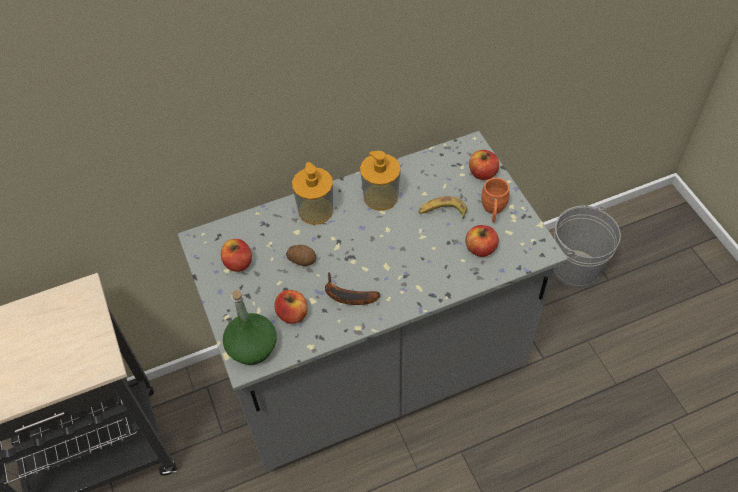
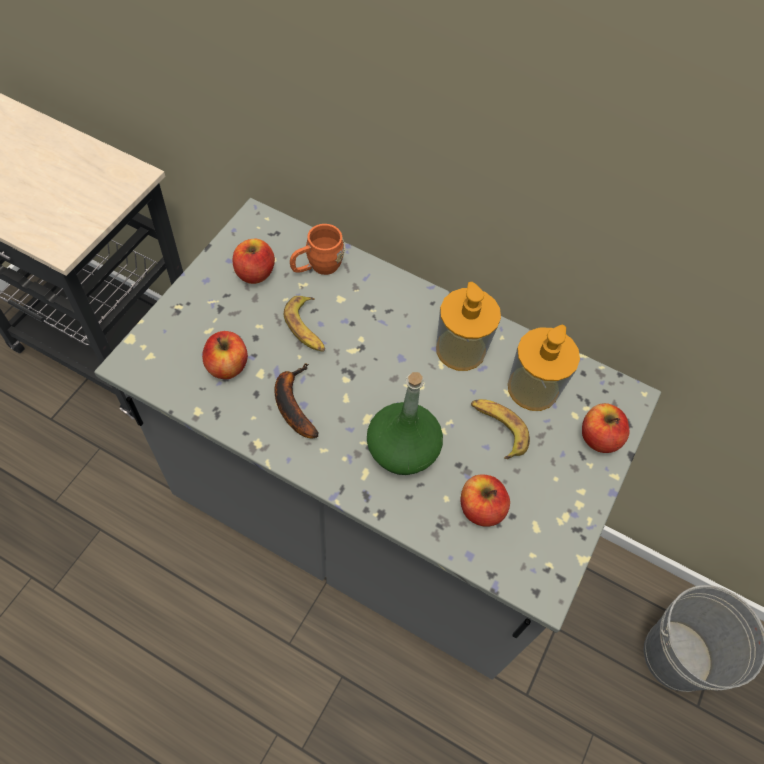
camera: 45 degrees right, 5 degrees up
(252, 347) = (156, 356): green bottle -> green bottle (402, 450)
(302, 259) = (307, 328): potato -> banana
(315, 210) = (384, 298): soap dispenser -> soap dispenser (533, 388)
(493, 211) = (552, 487): orange mug -> orange mug (317, 267)

